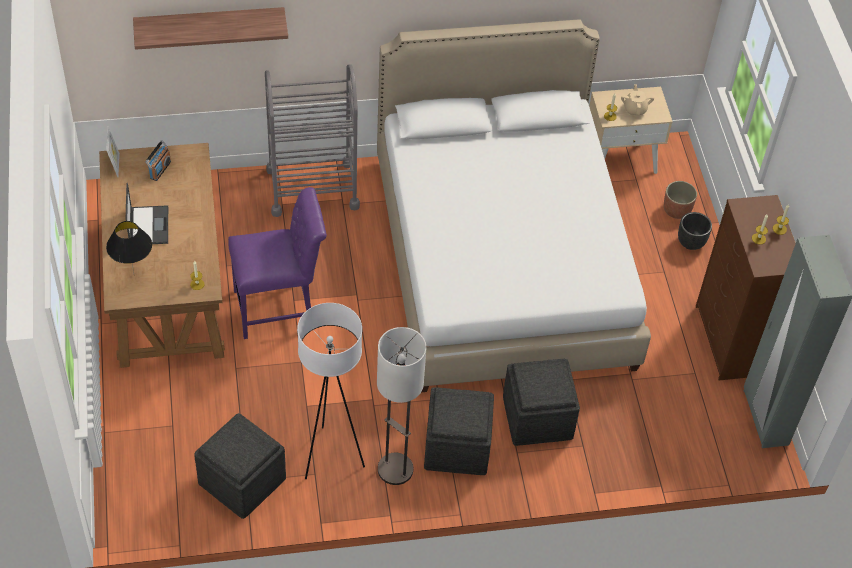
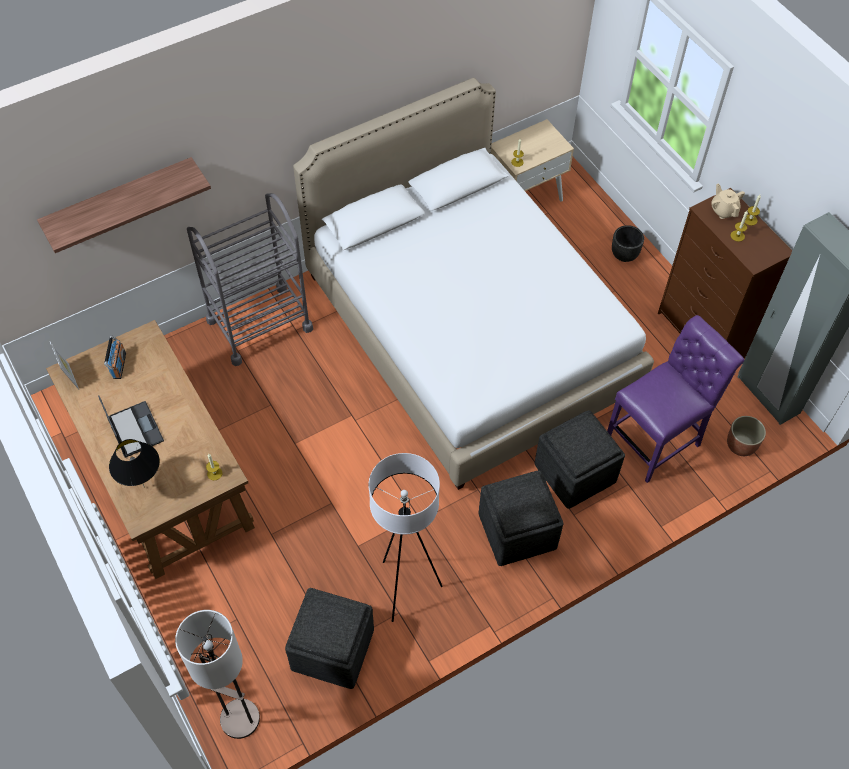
camera: 20 degrees left, 5 degrees up
(279, 308) = (285, 457): purple chair -> purple chair (657, 439)
(395, 469) = (471, 577): floor lamp -> floor lamp (239, 719)
(635, 109) = (535, 148): beige teapot -> beige teapot (723, 210)
(677, 210) = (597, 229): planter -> planter (741, 445)

